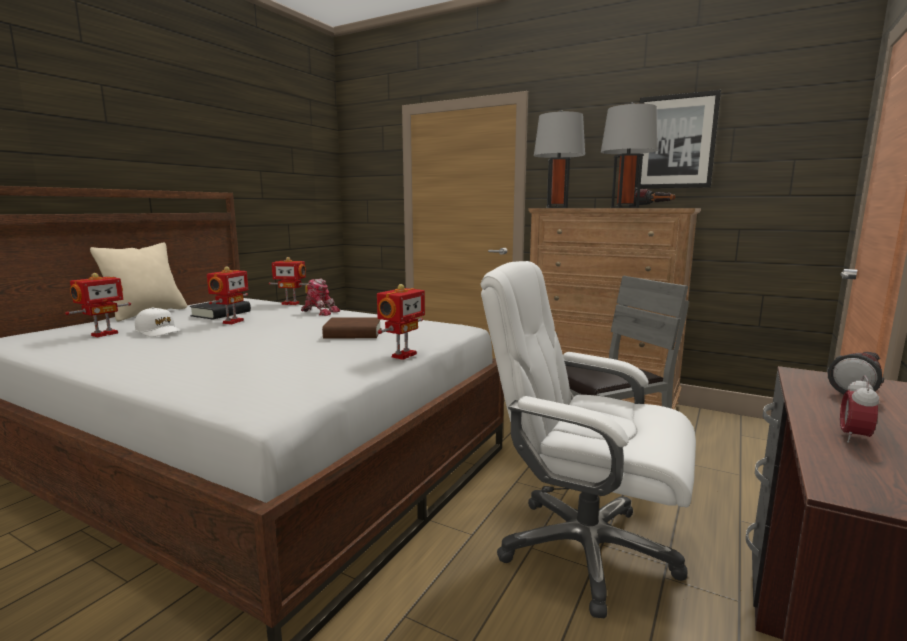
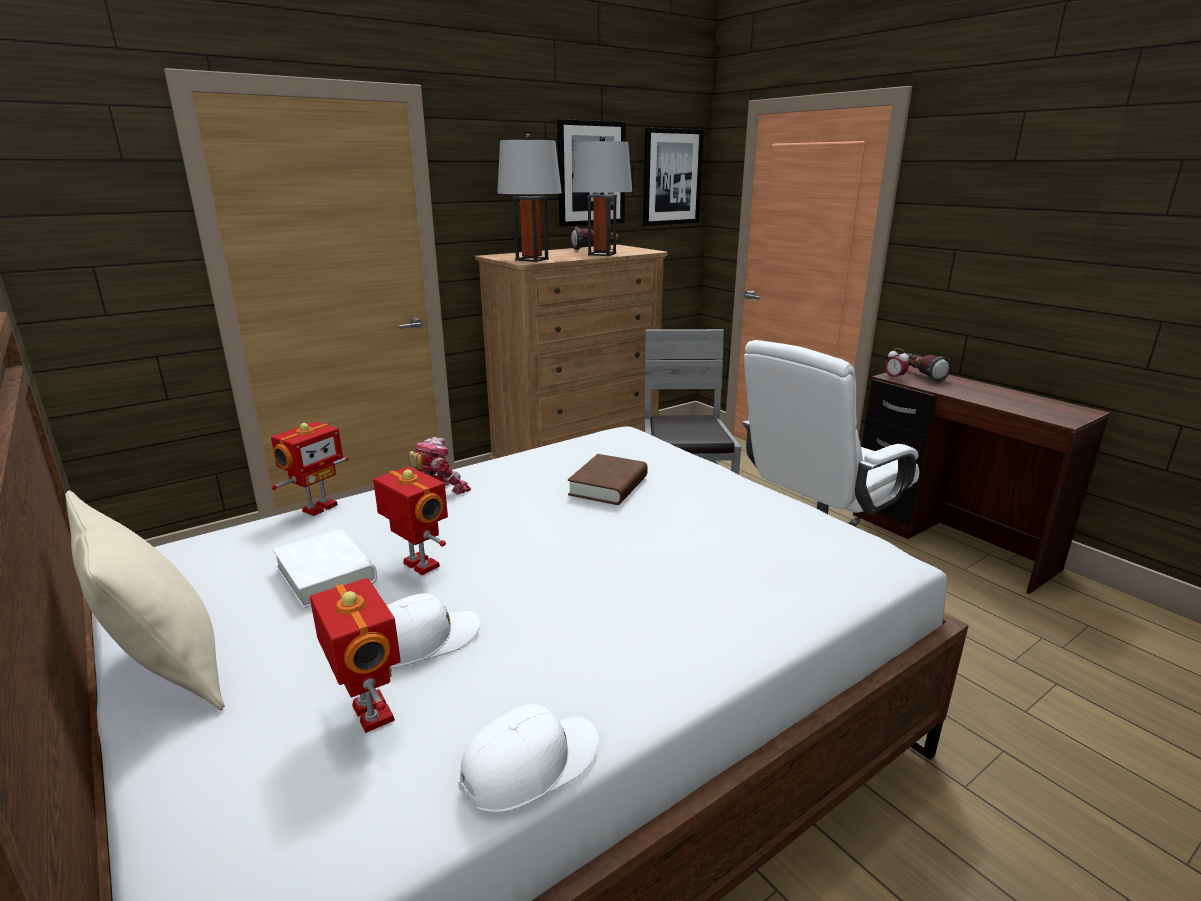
camera: 65 degrees left, 10 degrees up
(50, 356) = (531, 765): none -> white cap
(221, 314) = (326, 574): black book -> white book
(402, 355) = (730, 475): toy robot -> none
(792, 140) = (671, 177): none -> picture
(853, 437) = (1000, 400): alarm clock -> alarm clock (894, 378)

